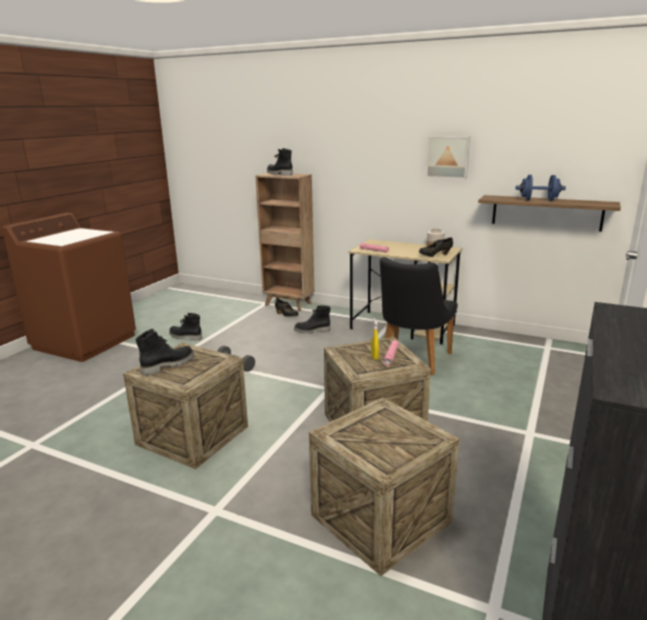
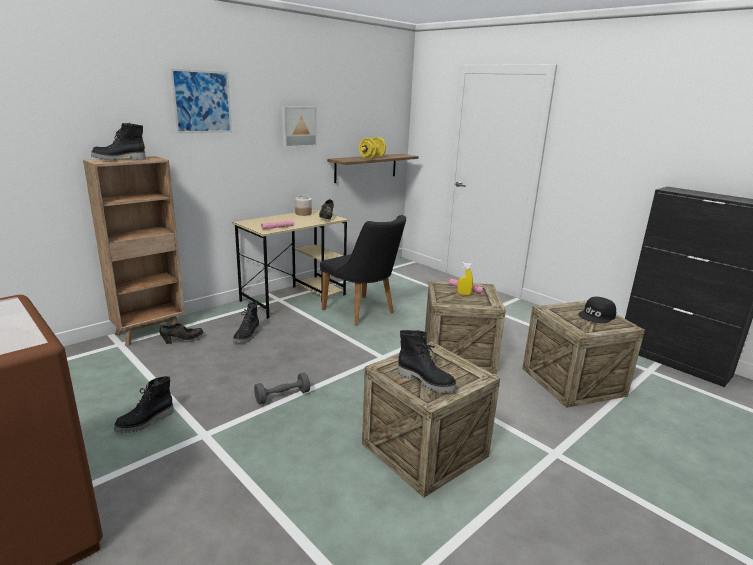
camera: 70 degrees left, 0 degrees up
(168, 365) = (426, 381): black boot -> black boot turned 150 degrees clockwise
(352, 132) = (202, 102): none -> picture
(397, 443) = (597, 316): none -> black cap
(538, 200) = (372, 157): blue dumbbell -> yellow dumbbell

